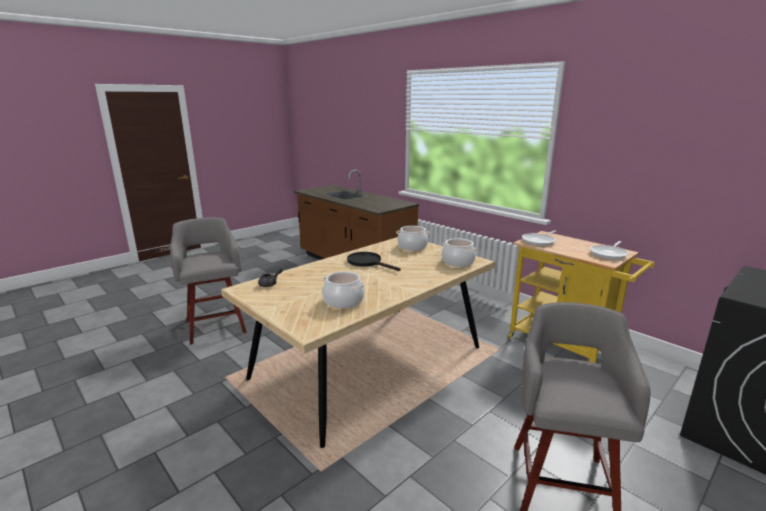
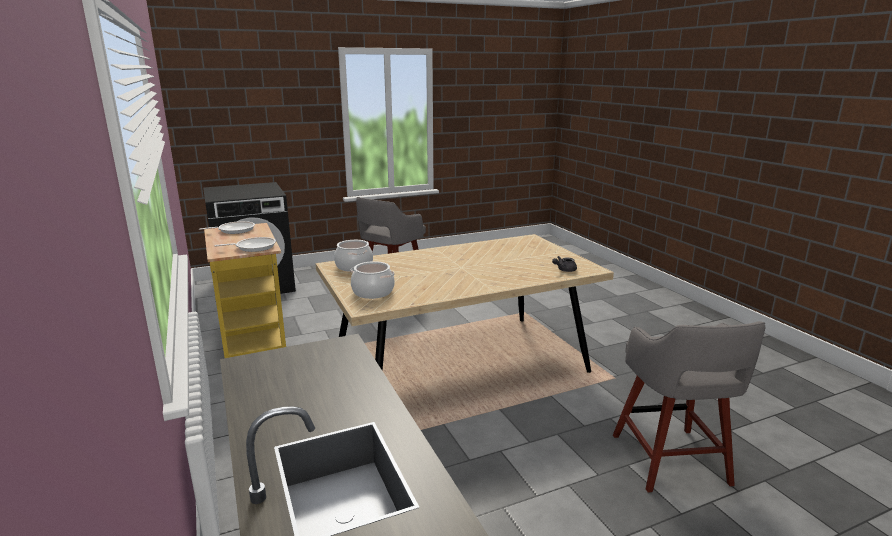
camera: 160 degrees left, 0 degrees up
(343, 301) = (499, 250): cooking pot -> none
(368, 262) = (451, 278): black frying pan -> none

